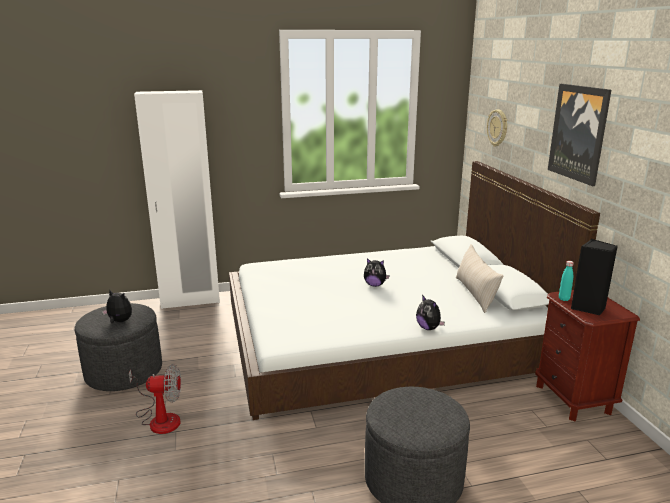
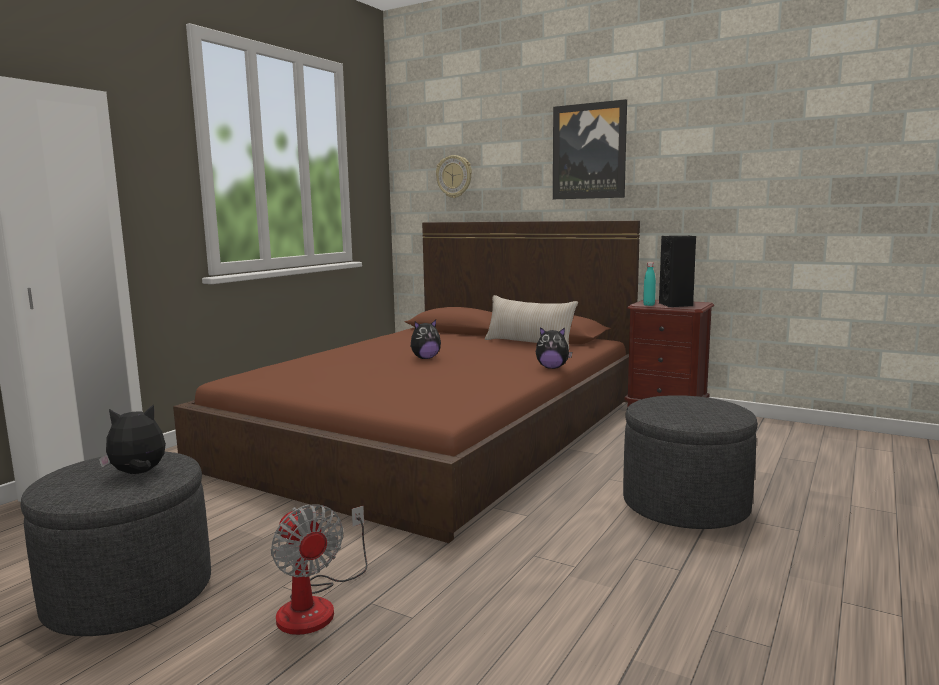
camera: 45 degrees left, 10 degrees down
(160, 418) = (316, 604): fan -> fan turned 105 degrees clockwise
(384, 337) = (439, 431): white bed -> brown bed

